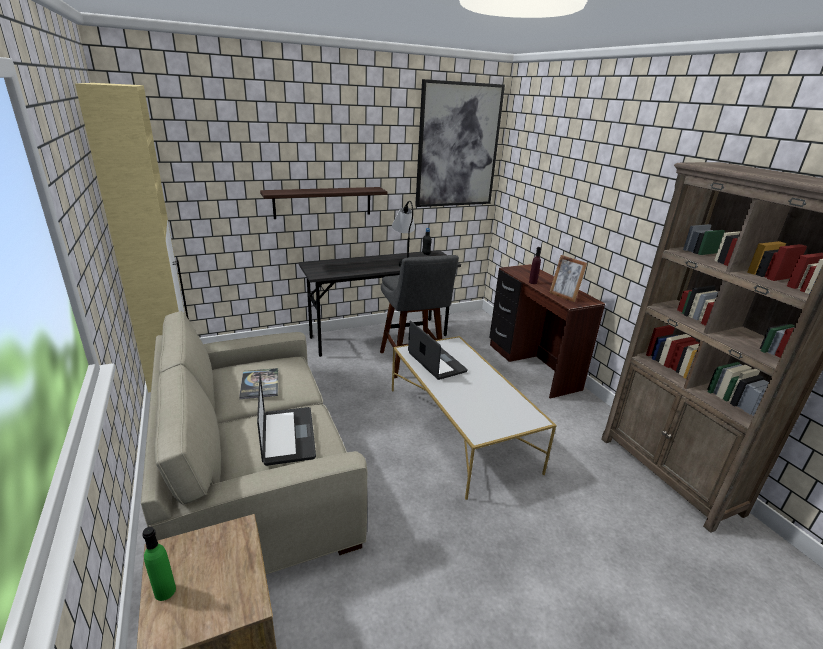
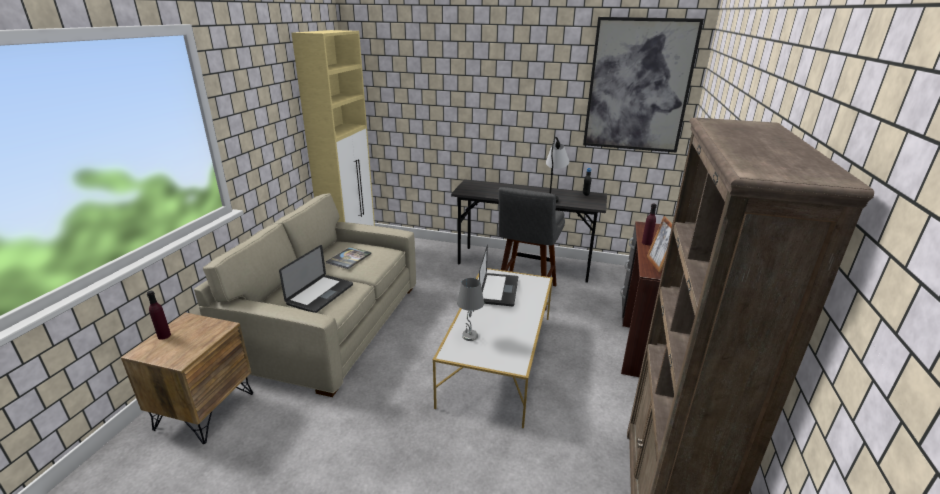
camera: 40 degrees right, 0 degrees up
(165, 591) = (164, 336): green bottle -> purple bottle
(323, 202) = (490, 130): shelf -> none
(471, 412) = (470, 336): none -> grey table lamp

